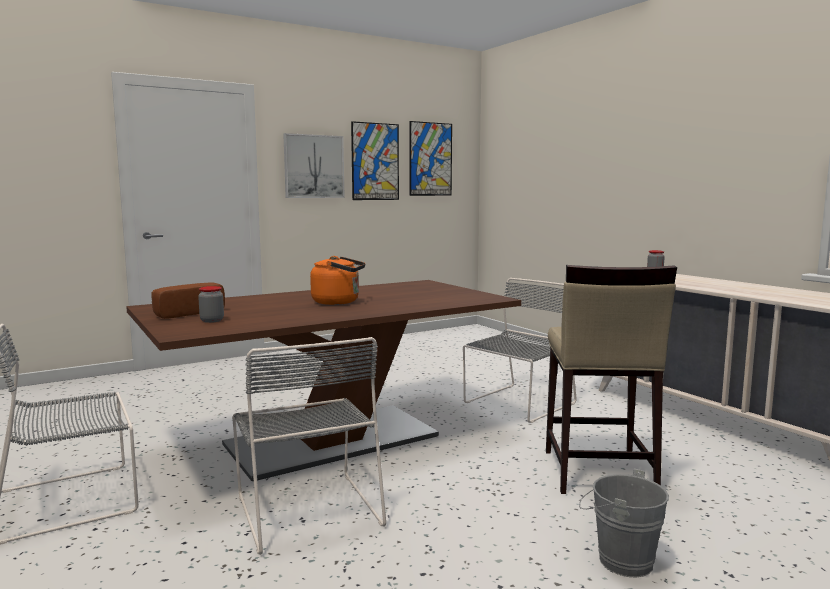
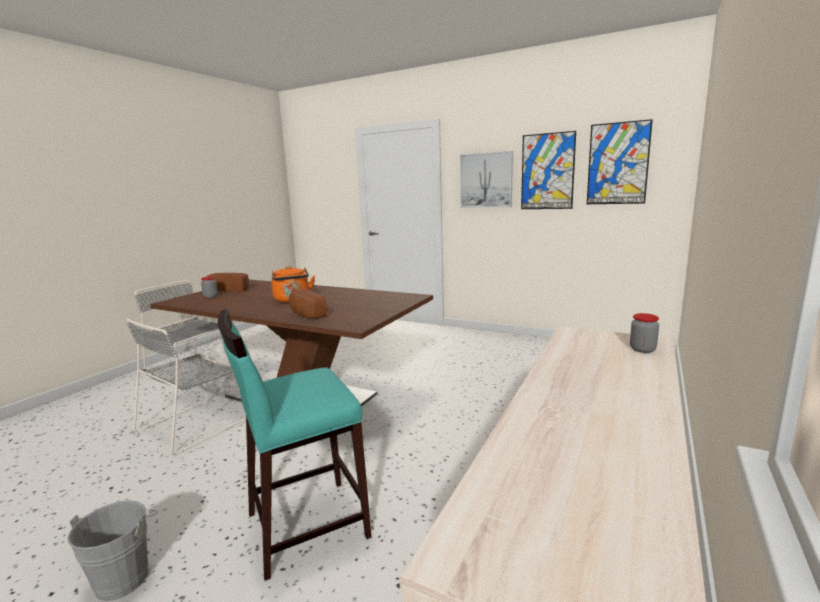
camera: 60 degrees right, 5 degrees up
(420, 303) = (305, 314): none -> bread
(517, 404) = (450, 438): grey chair -> none
(597, 472) = (305, 524): beige stool -> turquoise stool

